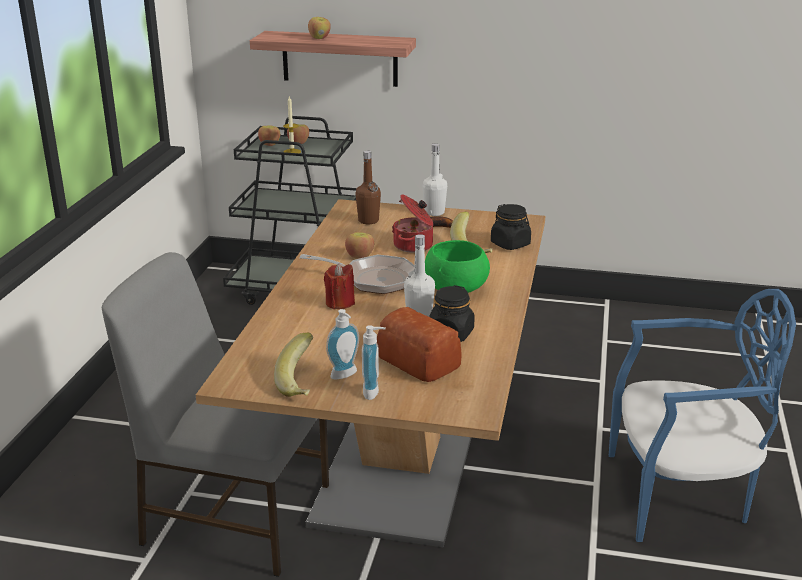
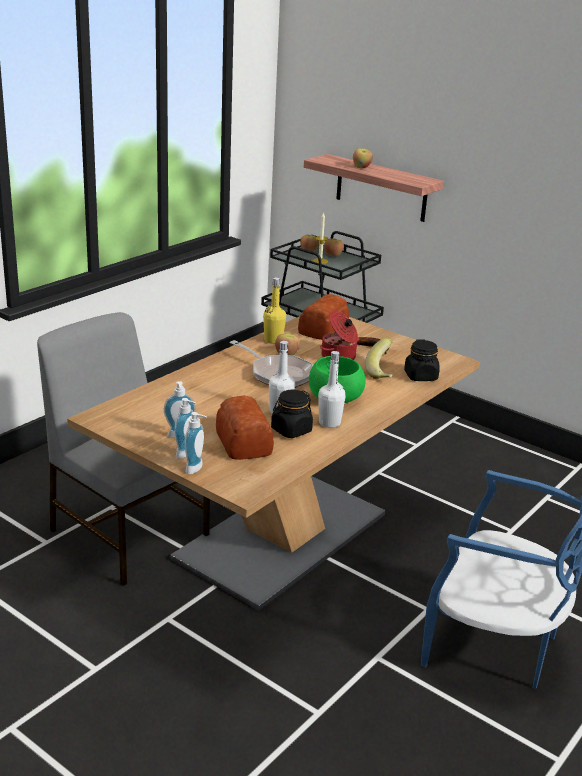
camera: 25 degrees right, 0 degrees up
(302, 383) = (144, 433): banana -> none
(330, 245) = (273, 340): none -> yellow bottle
(340, 303) = (233, 384): red candle -> none
(368, 221) = (324, 329): brown bottle -> bread
(402, 405) = (196, 469): none -> soap dispenser
(434, 212) = (385, 335): white bottle -> white bottle (329, 423)

